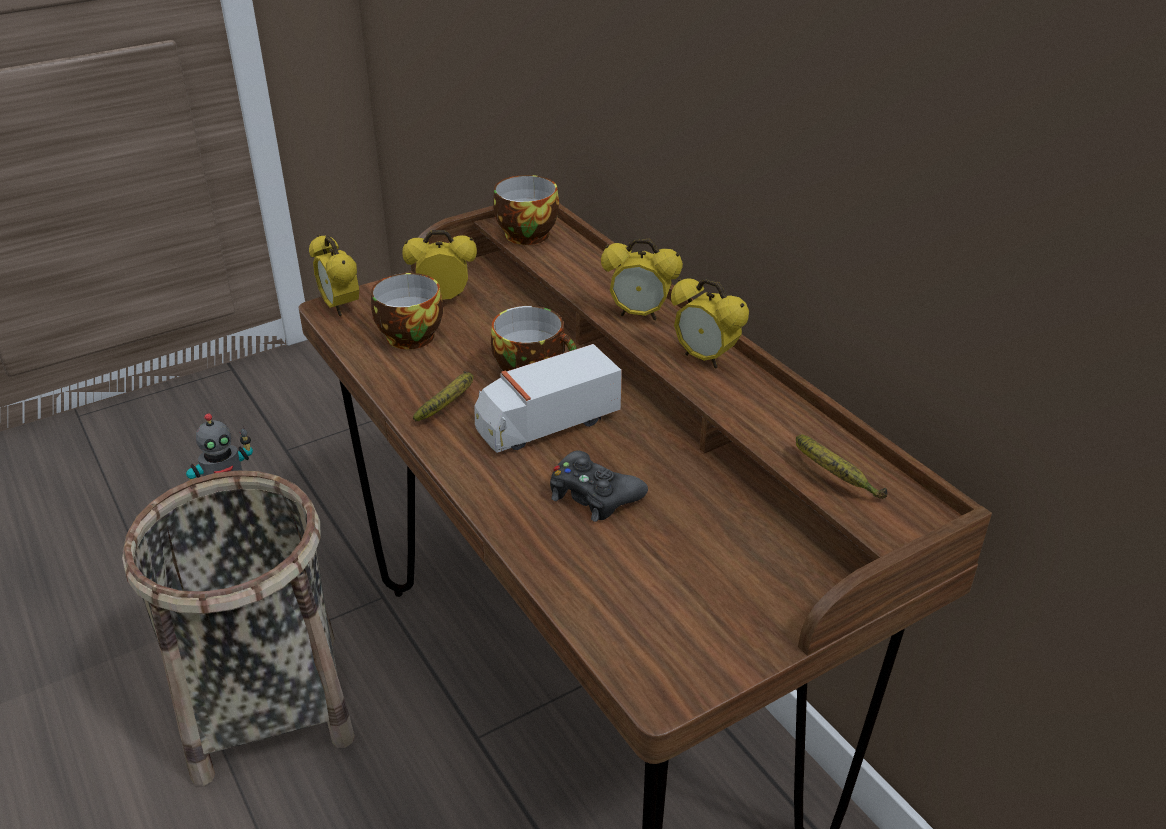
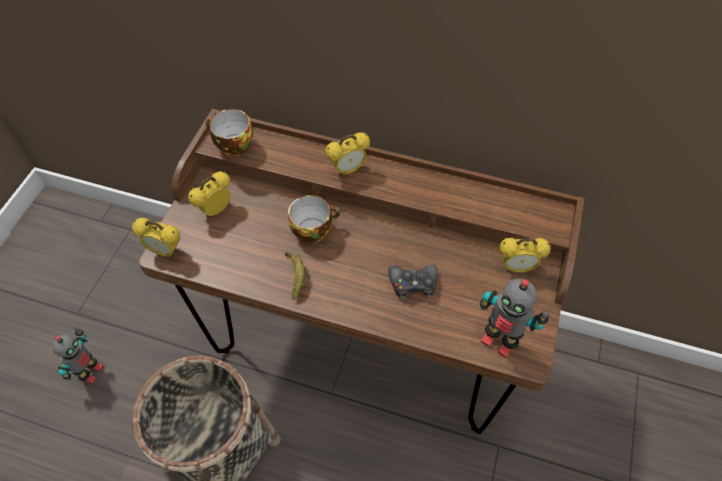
camera: 40 degrees left, 20 degrees up
(406, 336) = (224, 247): cup -> none
(546, 424) = (352, 258): toy truck -> none
(640, 634) = (499, 340): none -> toy robot
(705, 359) = (403, 180): alarm clock -> alarm clock (516, 267)
(832, 477) = (514, 216): banana -> none

